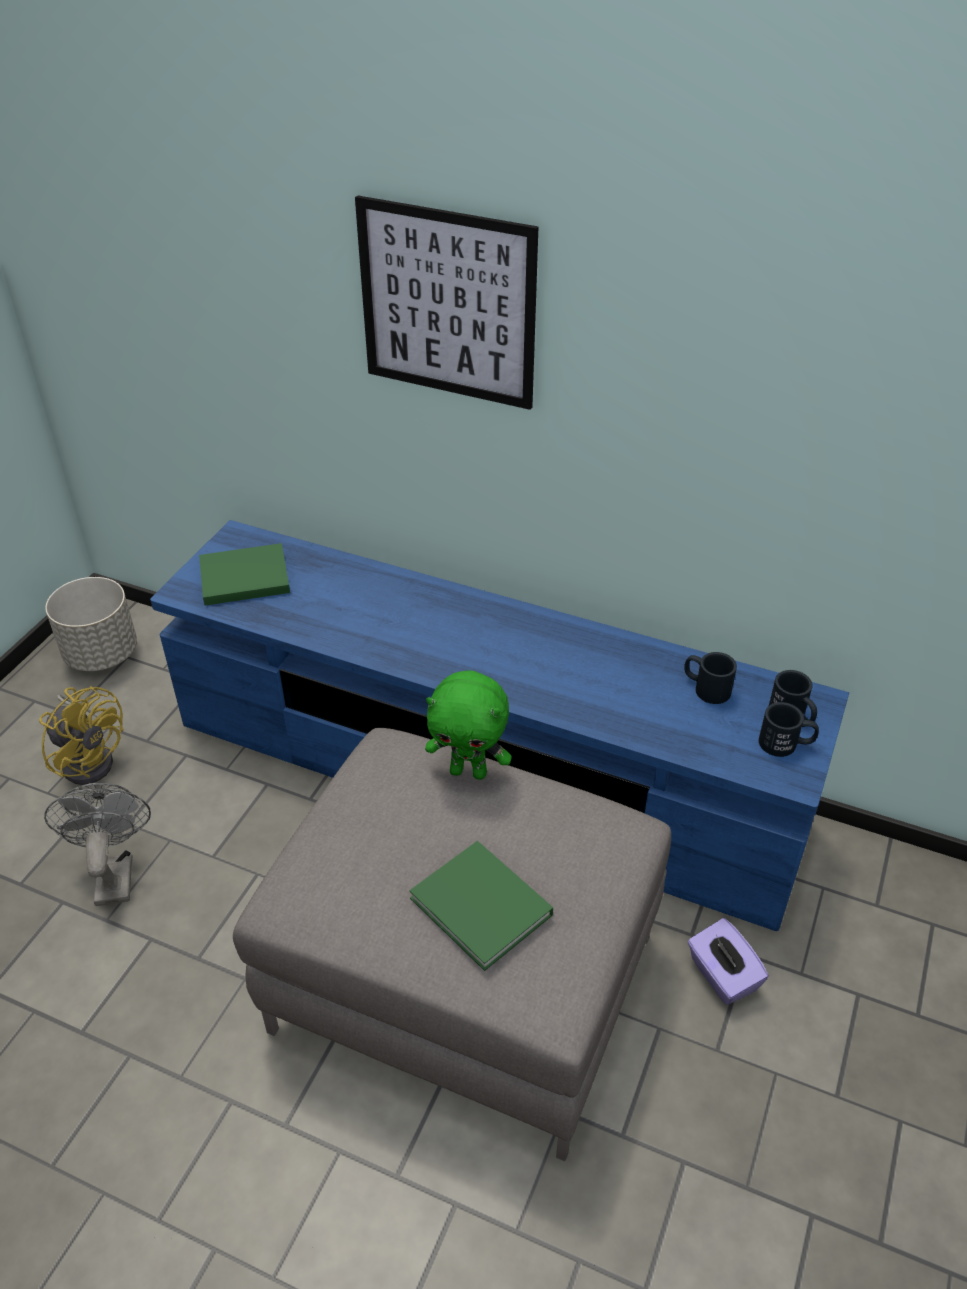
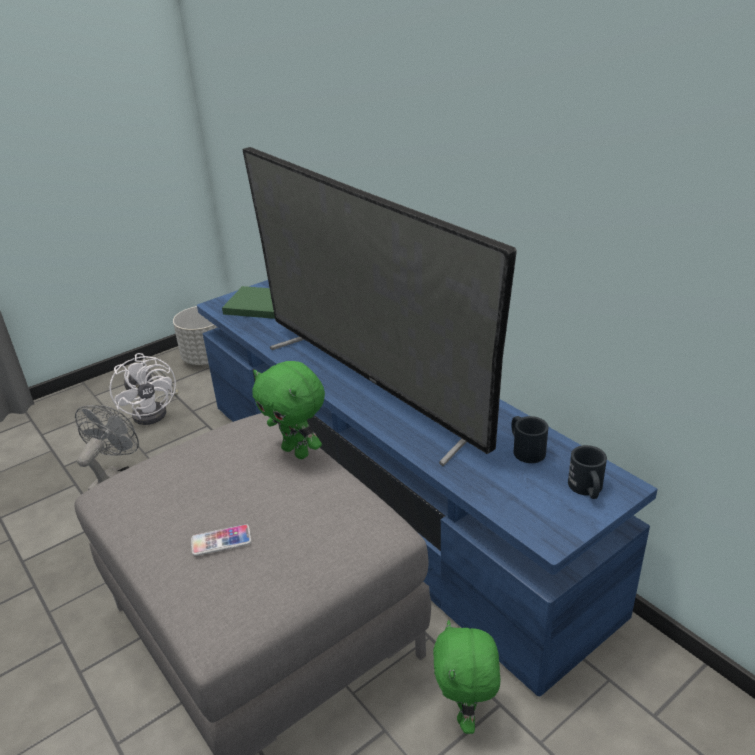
camera: 30 degrees right, 10 degrees down
(90, 758) = (155, 411): yellow fan -> white fan
(447, 304) = (385, 99): picture -> none
(483, 909) = (221, 541): green book -> phone
(486, 659) = (370, 386): none -> television
(722, 976) = (466, 712): purple tissue box -> green plush toy
(786, 744) = (563, 509): black mug -> none

